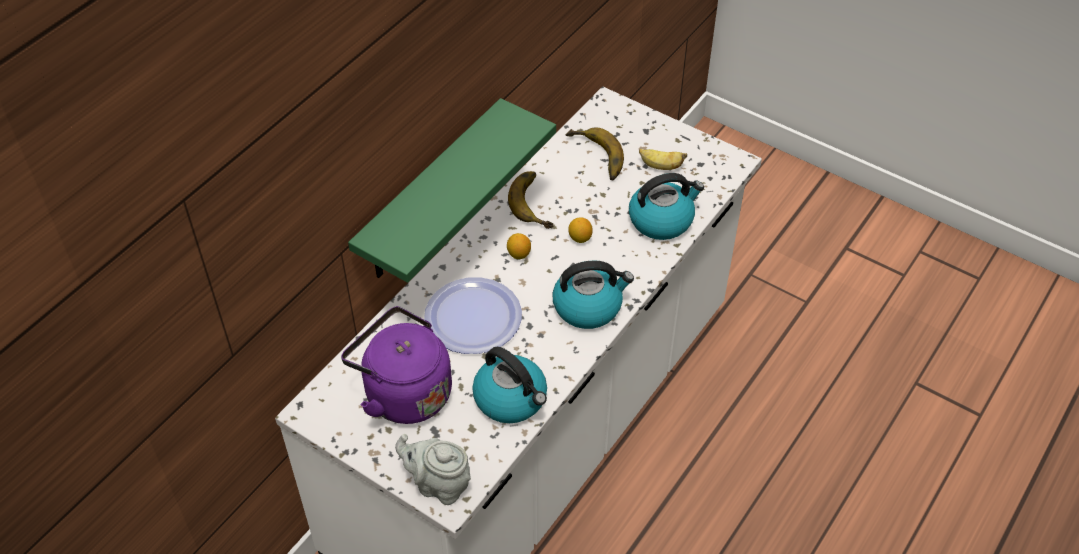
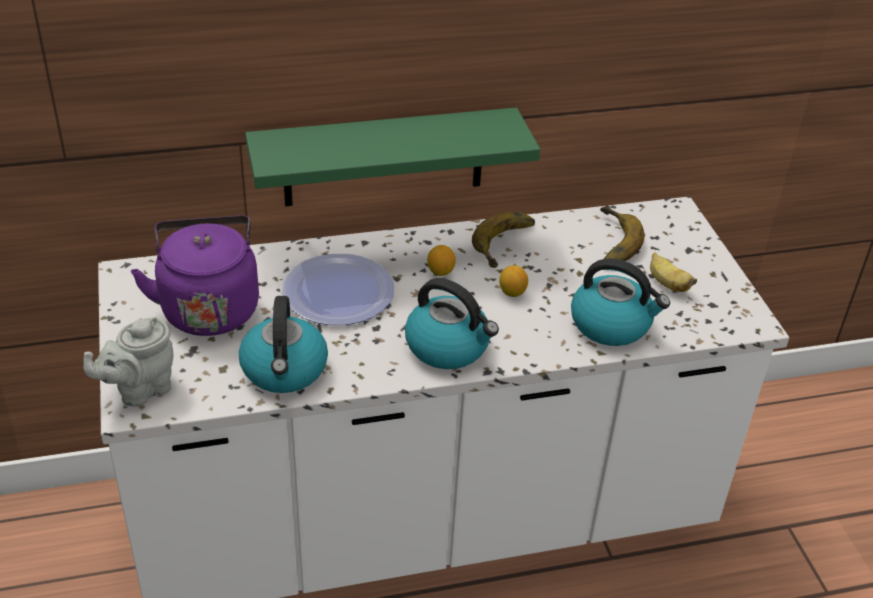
camera: 40 degrees right, 10 degrees down
(439, 485) = (139, 390): grey teapot -> grey teapot turned 105 degrees counterclockwise

